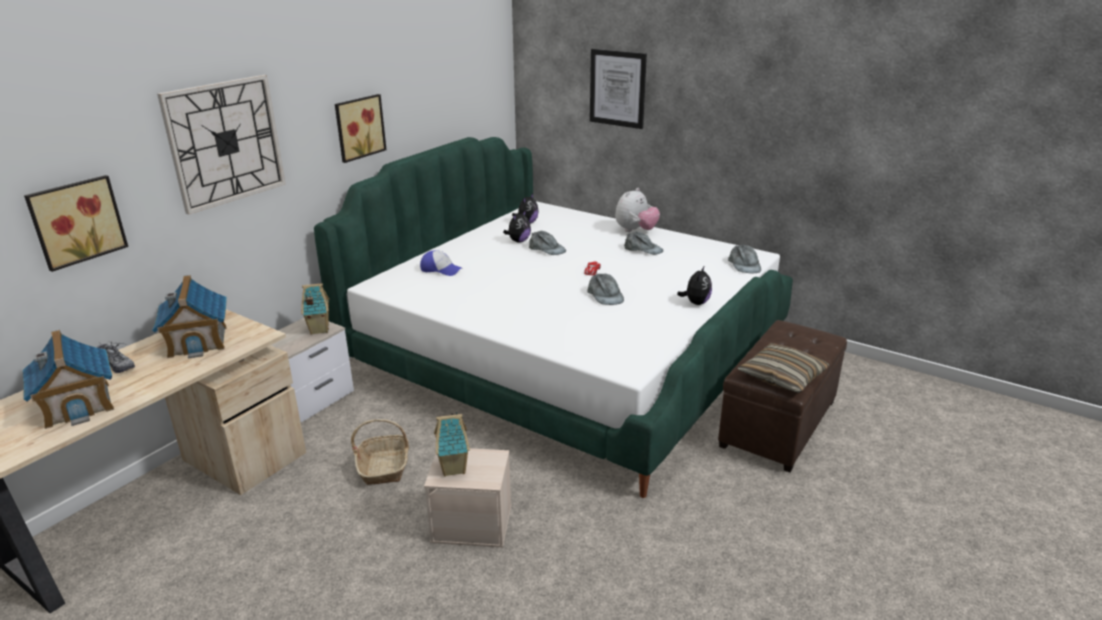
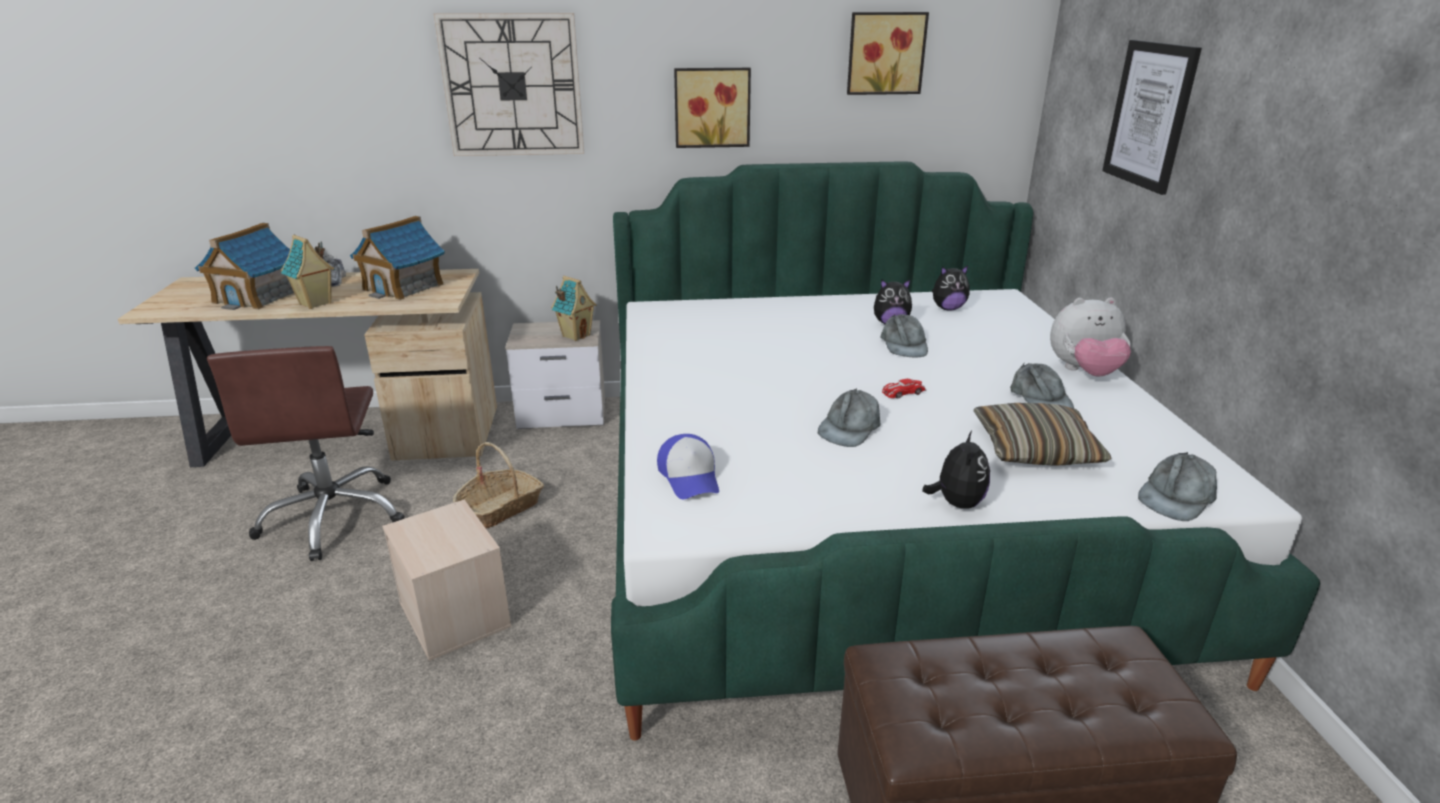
camera: 50 degrees right, 0 degrees up
(76, 221) = (336, 130): picture -> picture (885, 53)
(278, 545) = (334, 517): none -> brown office chair
(441, 269) = (741, 319): cap -> cap (690, 477)
(454, 468) = (429, 529): toy house -> toy house (315, 304)
(696, 303) = (956, 503): plush toy -> plush toy turned 60 degrees counterclockwise
(782, 377) = (938, 711): pillow -> pillow (1035, 449)

